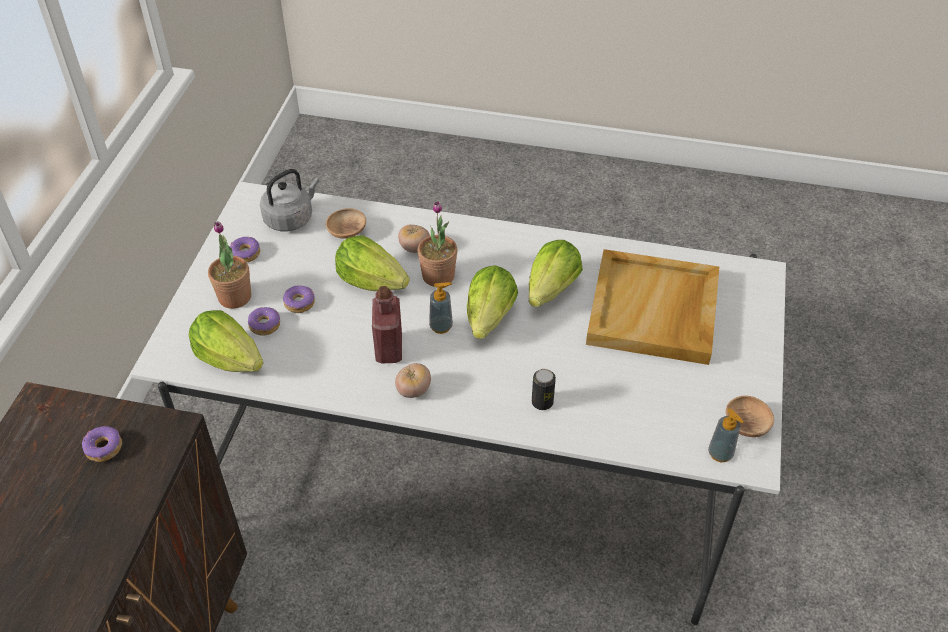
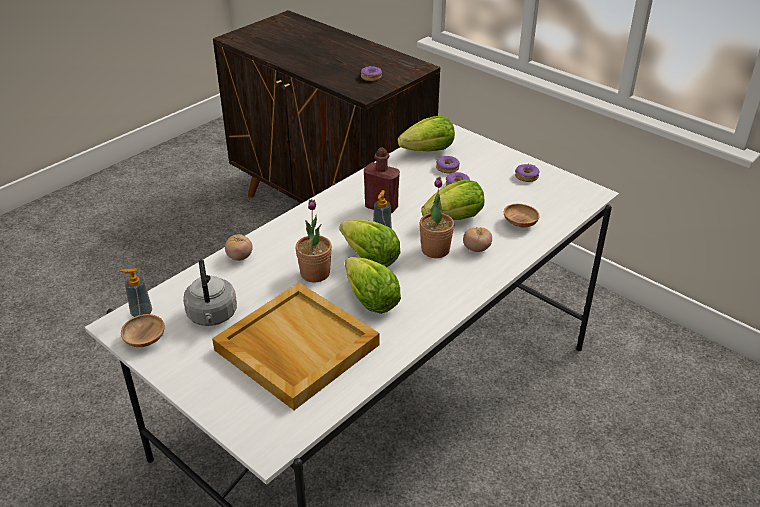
camera: 120 degrees right, 10 degrees down
(235, 297) = (484, 164): potted plant -> potted plant (315, 273)
(291, 218) = (555, 203): grey kettle -> grey kettle (212, 316)
(413, 390) = (336, 205): tomato -> tomato (239, 257)
(542, 402) = (271, 252): can -> none

